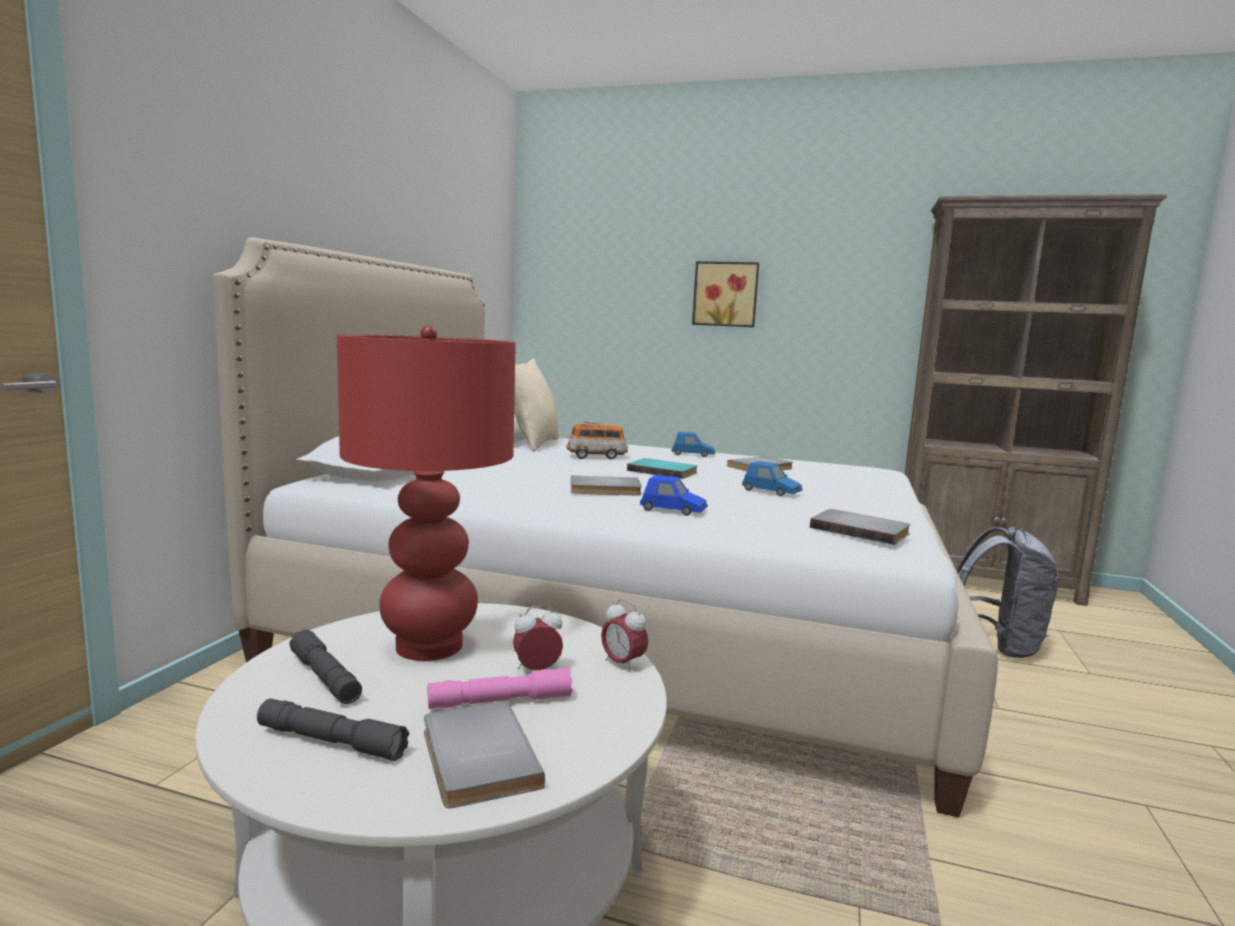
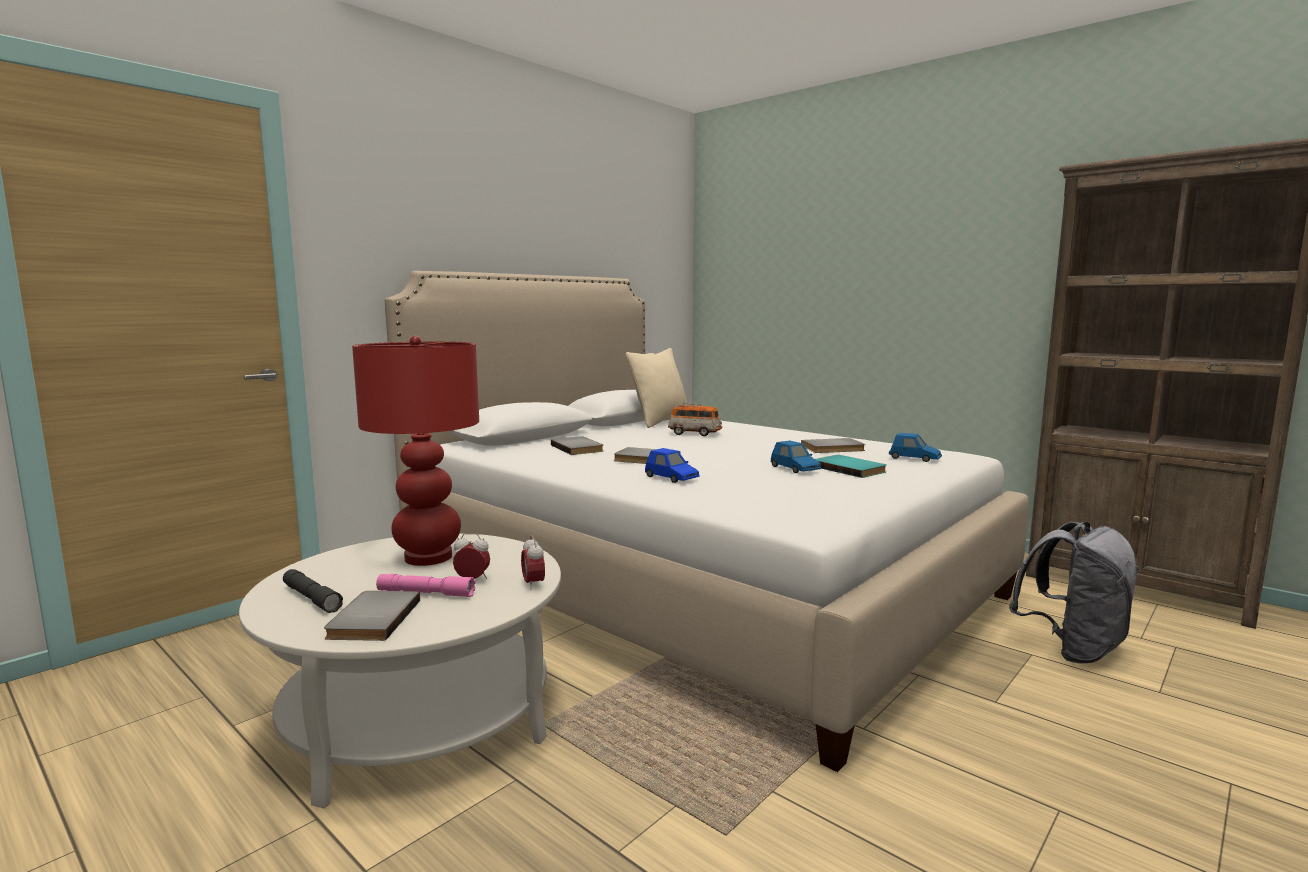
camera: 25 degrees right, 0 degrees up
(325, 678) = (349, 566): grey flashlight -> none
(663, 471) = (727, 447): turquoise book -> turquoise book (850, 469)
(693, 454) = (789, 434): blue toy car -> blue toy car (914, 458)
(725, 294) = (869, 280): picture -> none
(860, 530) = (801, 504): grey book -> grey book (579, 448)

